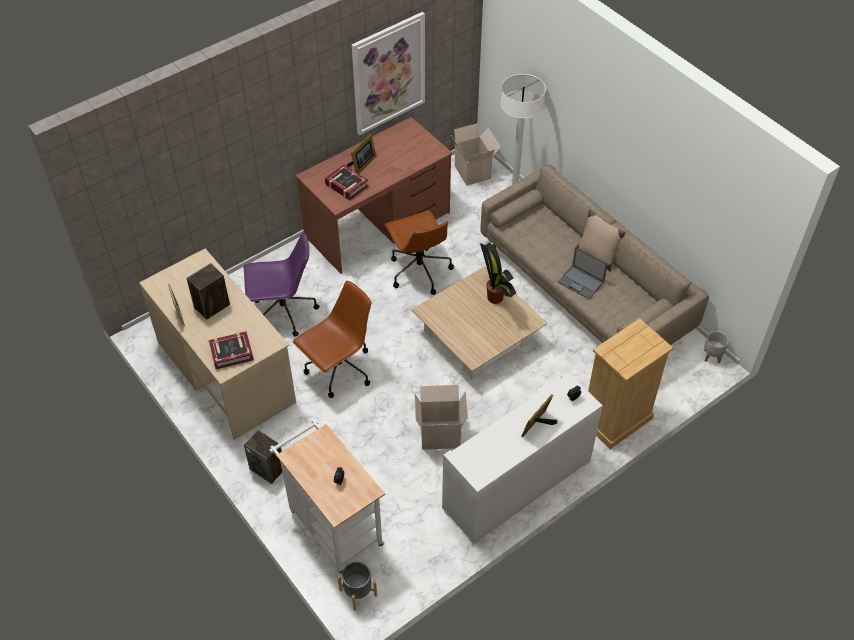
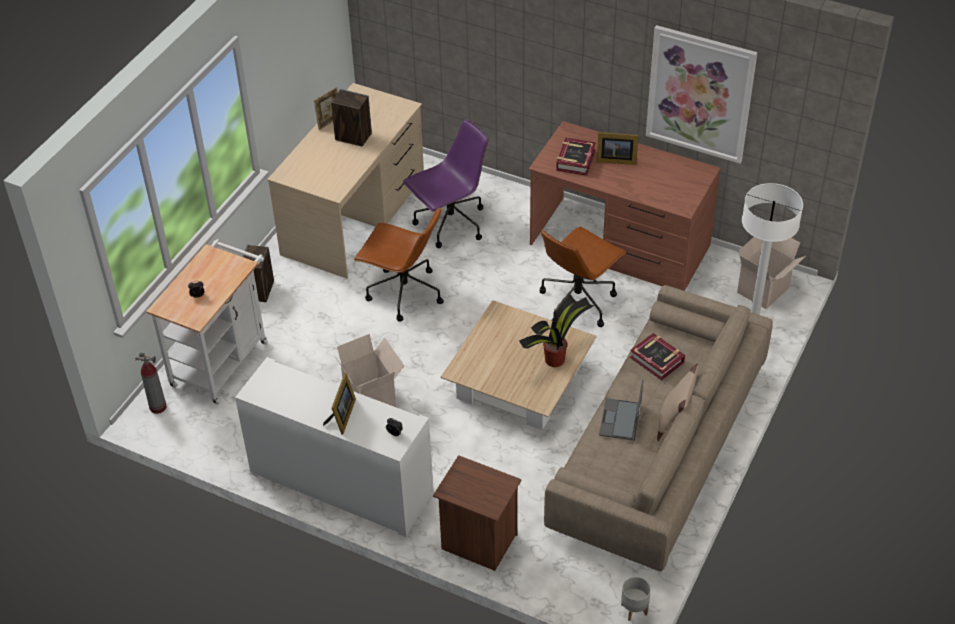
camera: 65 degrees right, 5 degrees down
(231, 353) = (306, 171): book -> book (657, 360)
(283, 313) = (450, 224): purple office chair -> purple office chair turned 90 degrees counterclockwise
(358, 592) = (157, 407): grey planter -> fire extinguisher
(538, 425) = (342, 417): picture frame -> picture frame turned 90 degrees clockwise
(616, 420) = (478, 542): beige dresser -> brown nightstand

